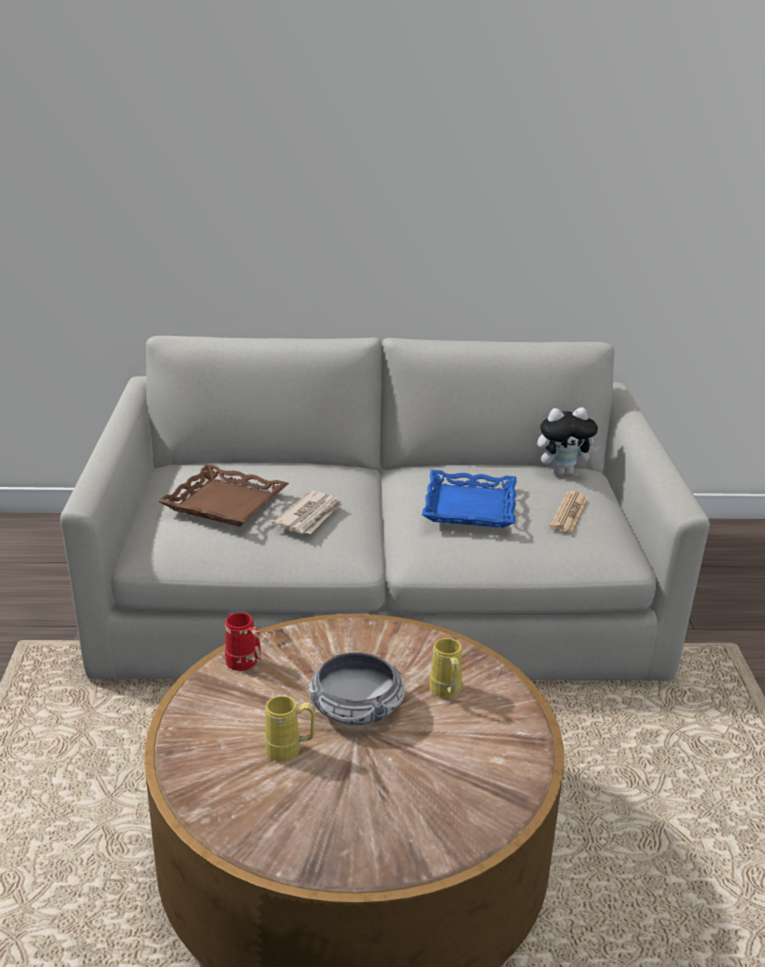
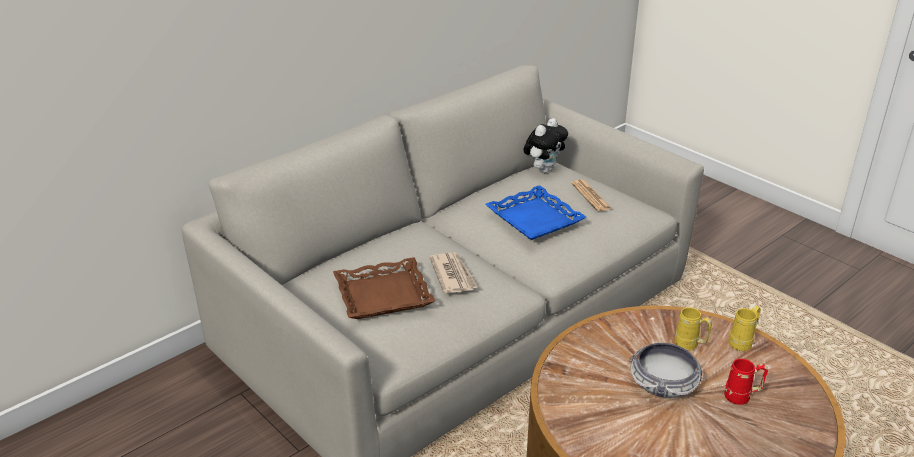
camera: 40 degrees left, 5 degrees up
(245, 665) = (567, 398): red mug -> red mug (742, 397)
(290, 750) = (674, 431): yellow mug -> yellow mug (743, 342)

